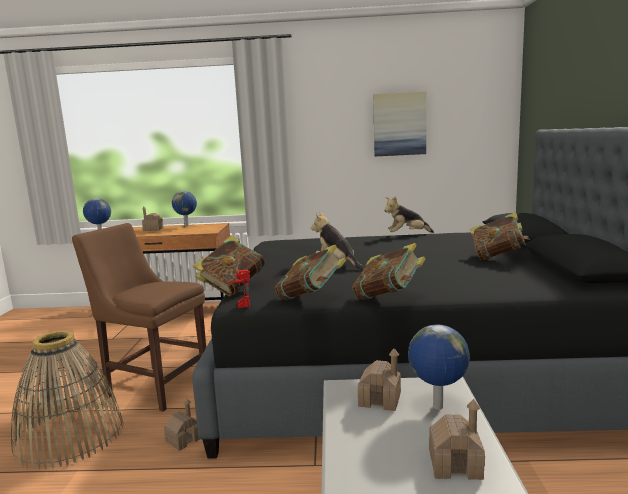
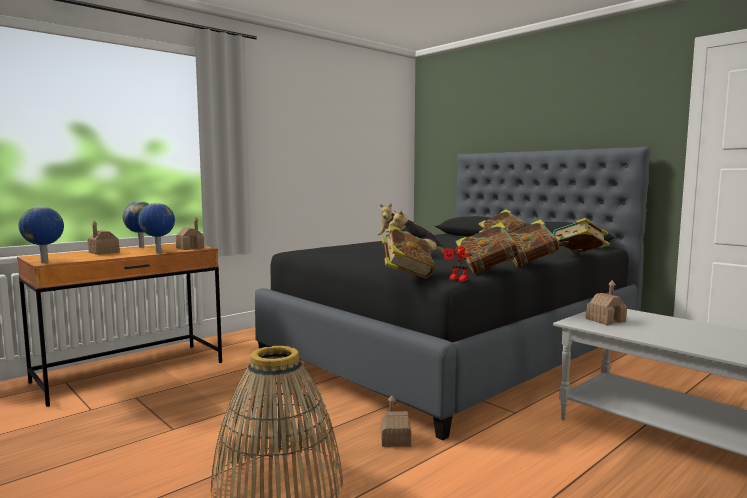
camera: 45 degrees left, 5 degrees down
(155, 386) = (268, 422): brown chair -> none
(399, 124) = (338, 142): picture -> none
(437, 407) = (634, 316): globe -> globe (158, 252)
(455, 463) = (698, 328): toy house -> toy house (190, 248)
(508, 297) = (579, 256): none -> book

